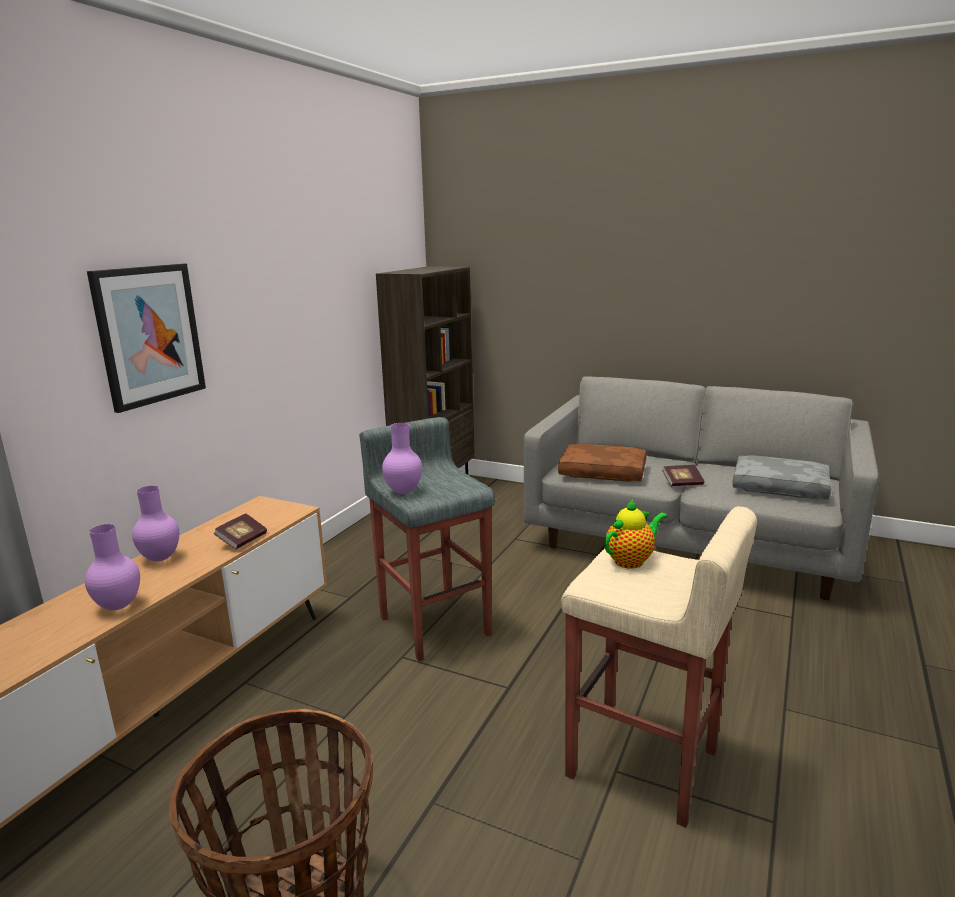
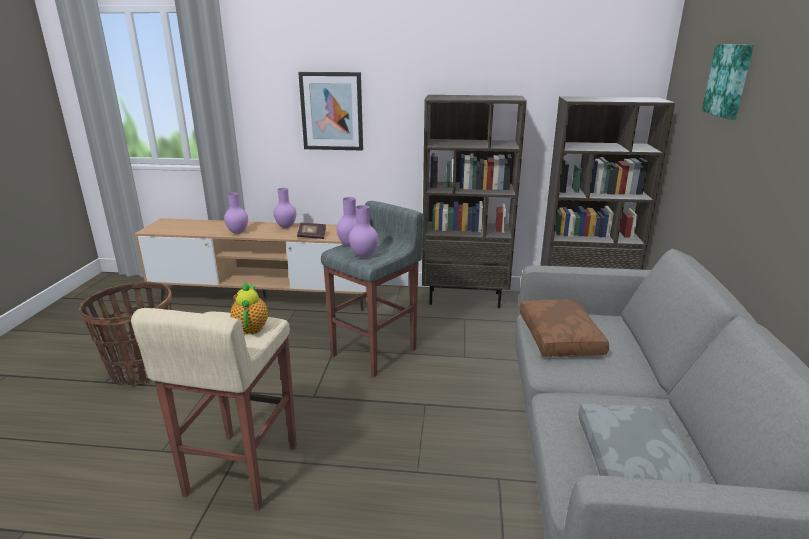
camera: 70 degrees right, 5 degrees up
(357, 542) = (465, 298): none -> brown bookcase
(448, 487) = (364, 256): none -> purple vase
(548, 239) = (729, 80): none -> picture
(631, 560) = (251, 327): teapot -> teapot turned 135 degrees counterclockwise
(682, 483) = (576, 387): book -> none

